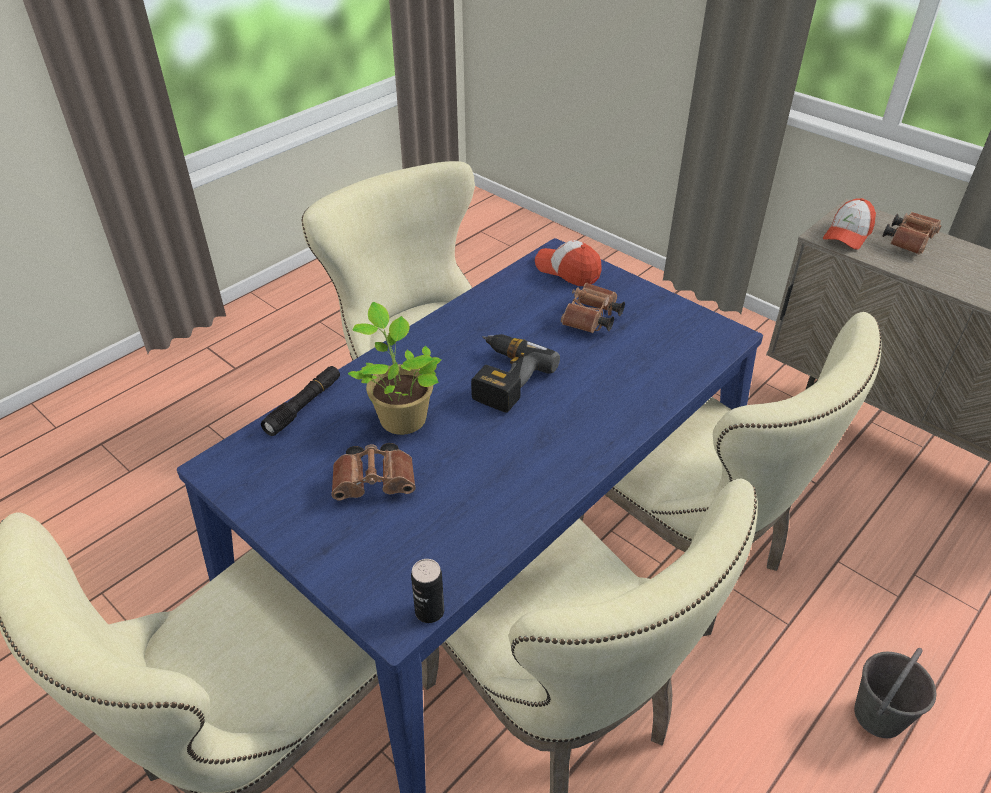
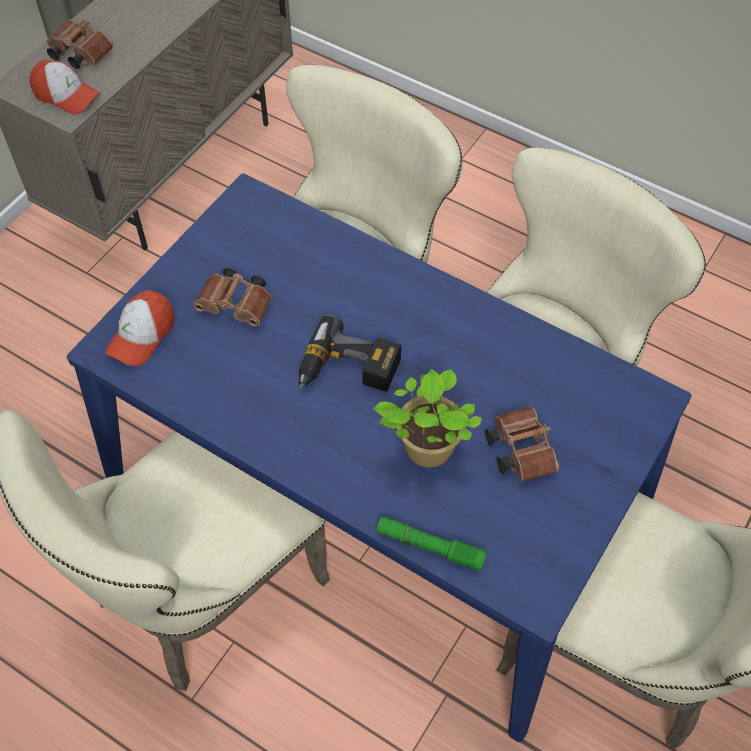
camera: 100 degrees left, 15 degrees up
(304, 406) = (430, 546): black flashlight -> green flashlight
(429, 611) = (638, 380): can -> none
(878, 716) = (465, 225): grey bucket -> none

